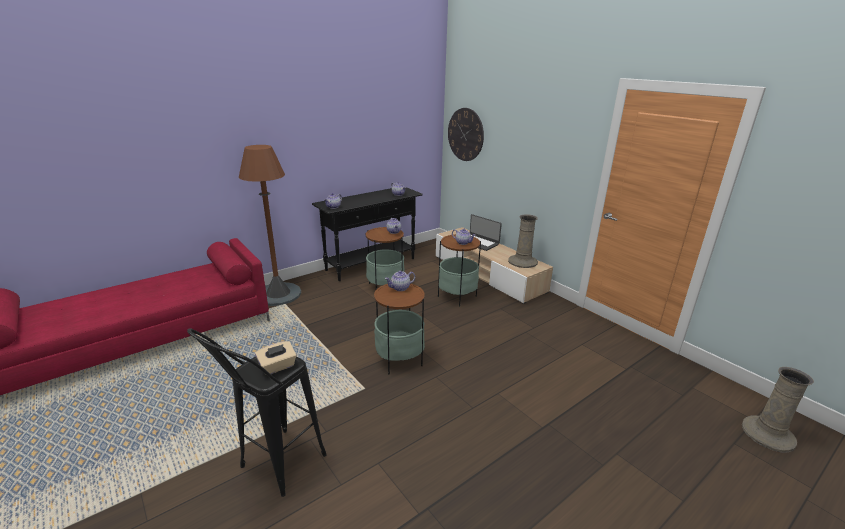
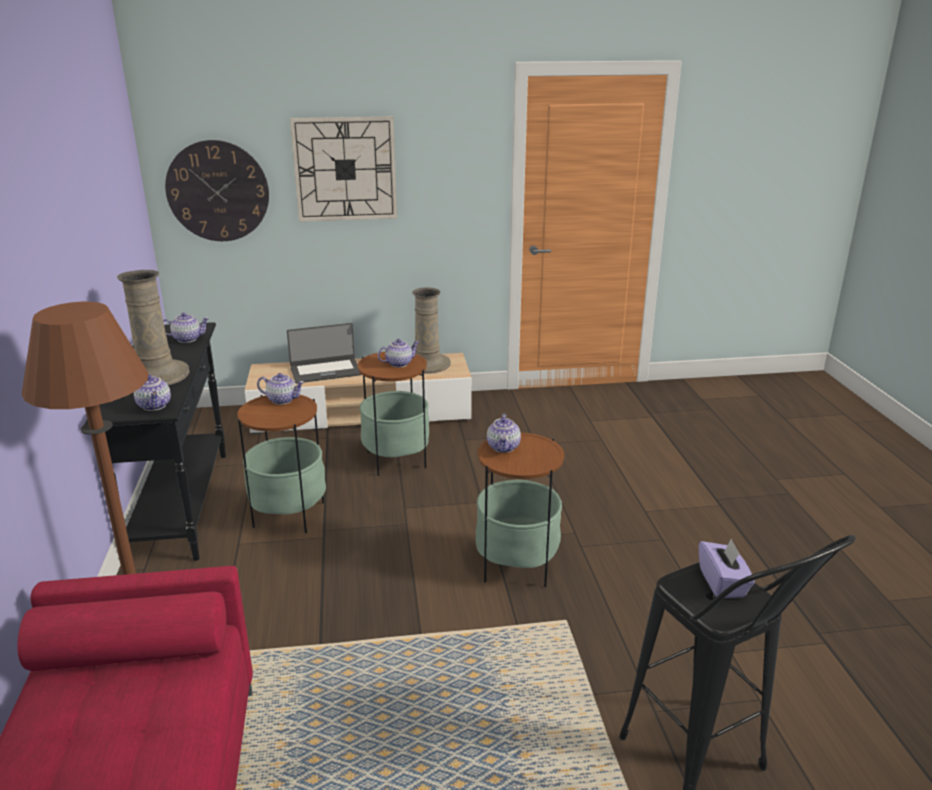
camera: 60 degrees left, 0 degrees up
(277, 366) = (722, 583): beige tissue box -> purple tissue box
(516, 134) = (345, 169): none -> wall clock
(768, 434) = (779, 399): beige vase -> beige vase (156, 375)

